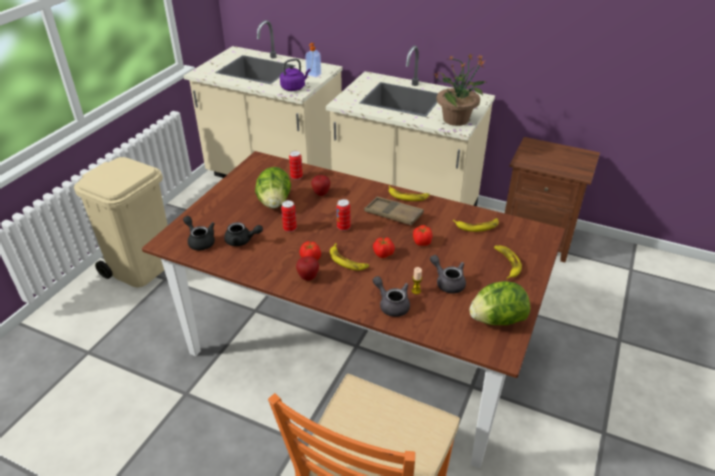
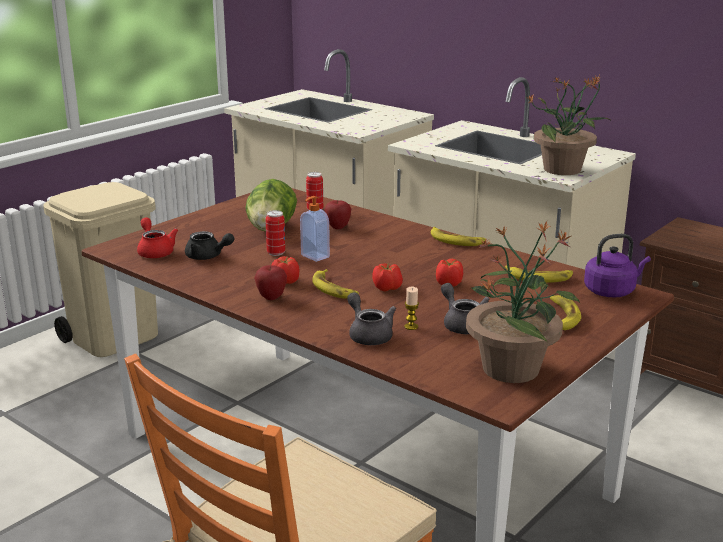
camera: 15 degrees right, 15 degrees down
(200, 241) = (155, 251): black teapot -> red teapot
(294, 88) = (357, 127): purple kettle -> purple kettle (611, 291)
(313, 74) = (390, 118): soap dispenser -> soap dispenser (314, 256)
(343, 227) = (348, 259): can -> none
(393, 214) = (424, 255): brown tray -> none
(496, 320) = (512, 368): lettuce -> potted plant

